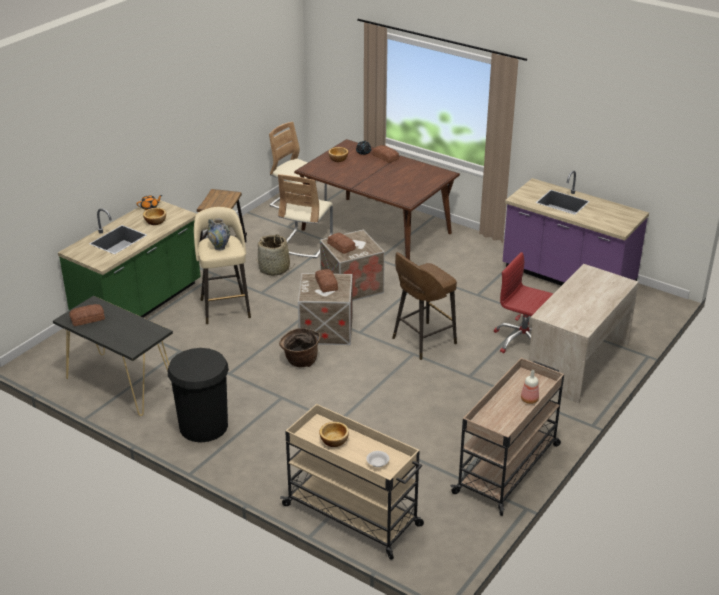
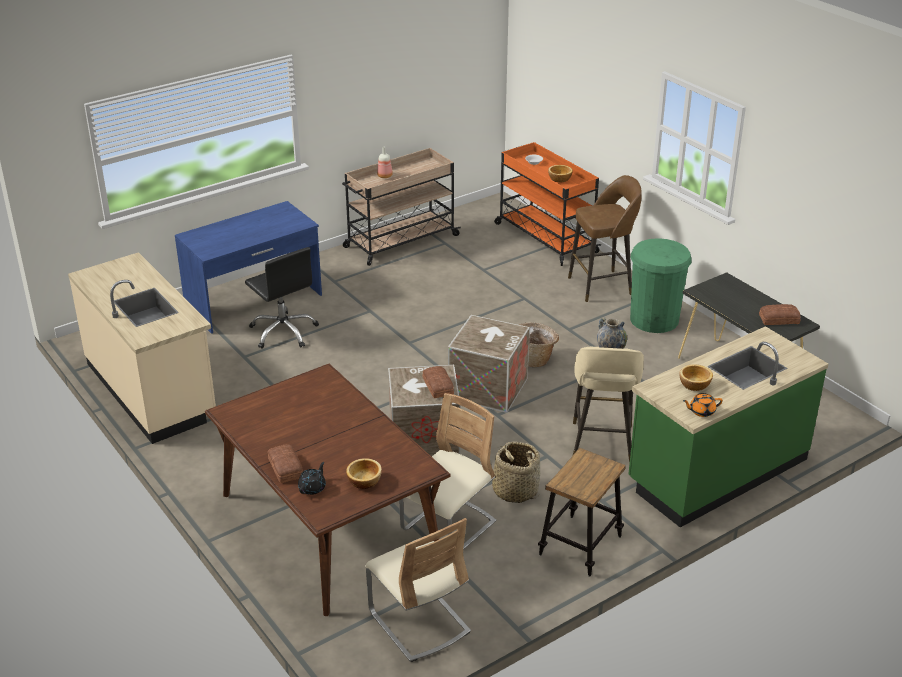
camera: 160 degrees left, 0 degrees up
(203, 426) = (654, 319): black trash can -> green trash can
(326, 284) = (486, 339): bread -> none
(353, 516) = (544, 237): beige cart -> orange cart
(422, 341) = (389, 353): brown stool -> brown stool (602, 286)
(522, 340) = (284, 331): red office chair -> black office chair
(567, 278) = (152, 390): purple counter -> beige counter
(577, 362) = (254, 301): beige desk -> blue desk

